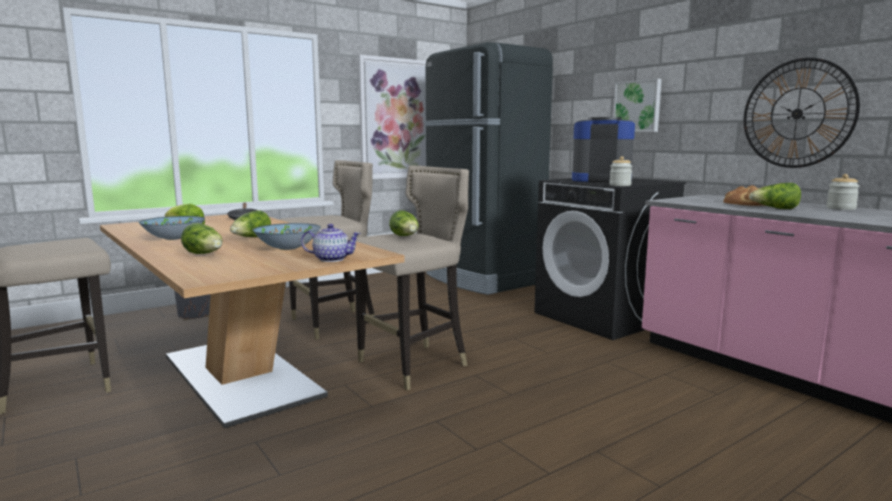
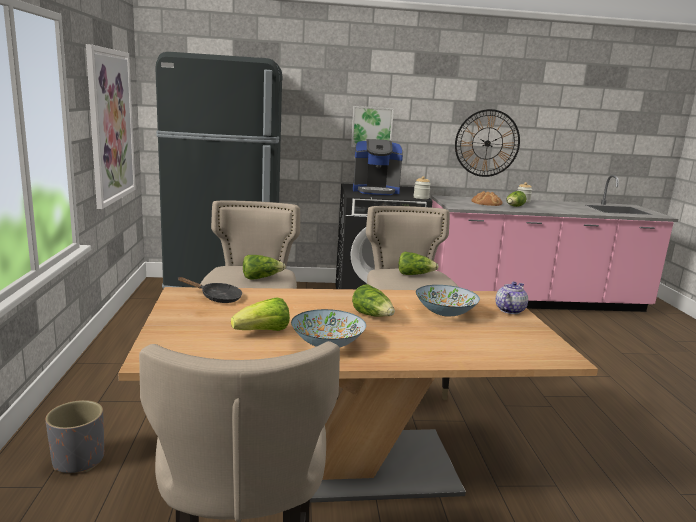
camera: 60 degrees left, 5 degrees up
(205, 254) = (450, 343): lettuce -> lettuce (261, 278)
(600, 180) = (376, 191): coffee machine -> coffee machine turned 135 degrees counterclockwise

